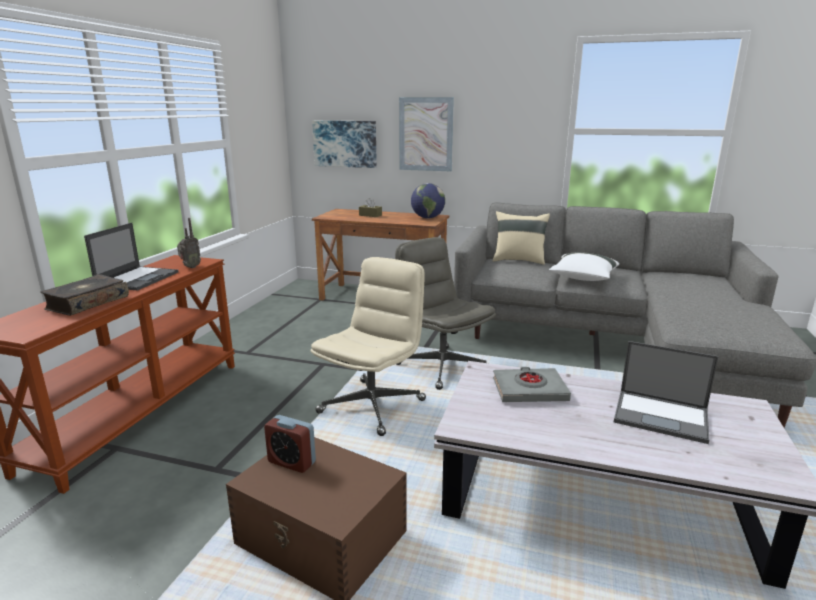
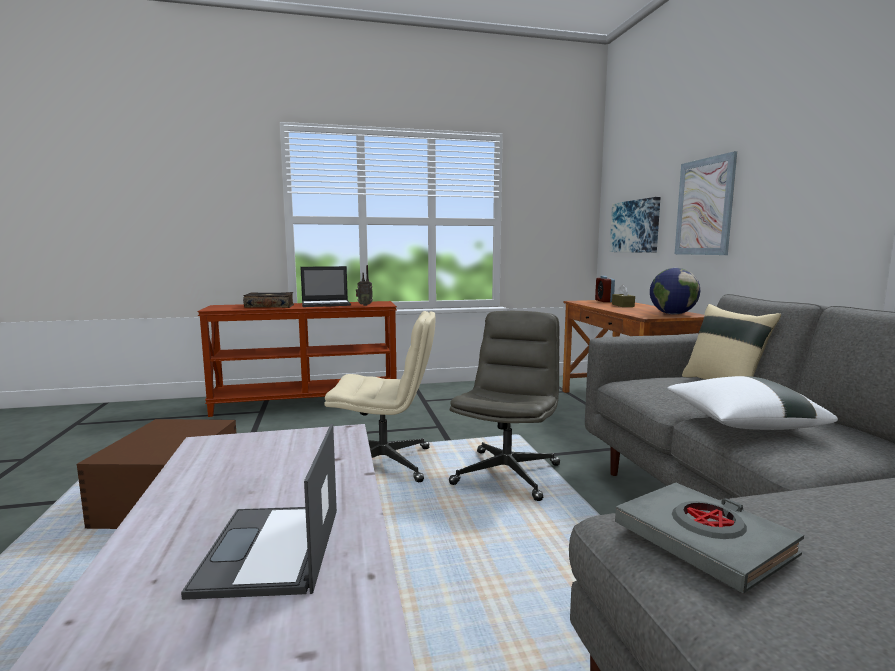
camera: 60 degrees right, 10 degrees down
(291, 462) = (186, 427): alarm clock -> alarm clock (604, 301)
(529, 390) = (306, 459): grey book -> grey book (703, 541)

